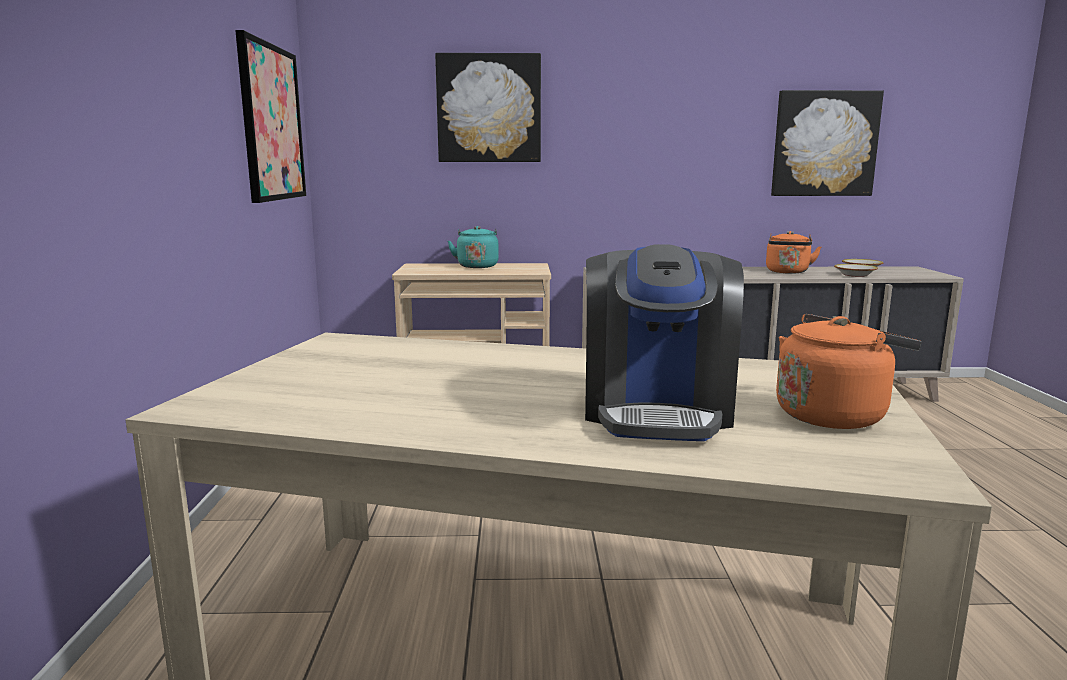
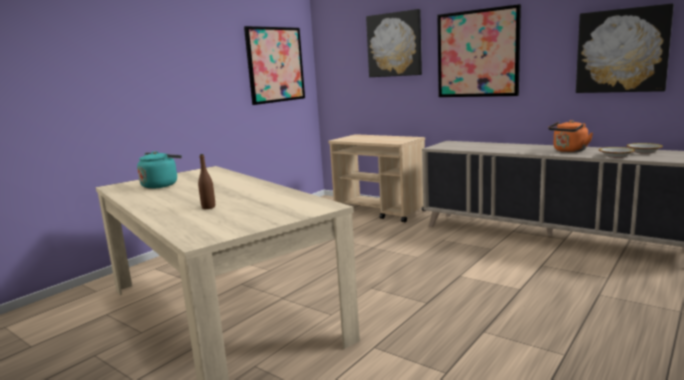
camera: 40 degrees right, 0 degrees up
(477, 266) = (382, 137): turquoise kettle -> turquoise kettle (161, 185)
(635, 134) = (477, 54): none -> picture
(657, 410) = (208, 207): coffee machine -> brown bottle
(834, 415) = (253, 219): orange kettle -> none

